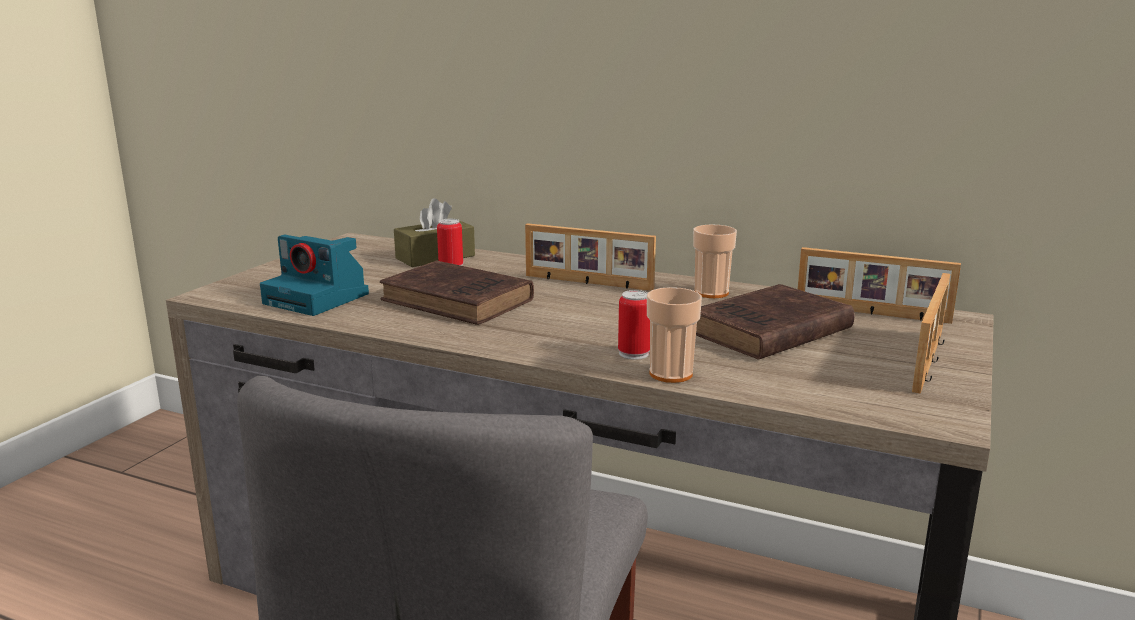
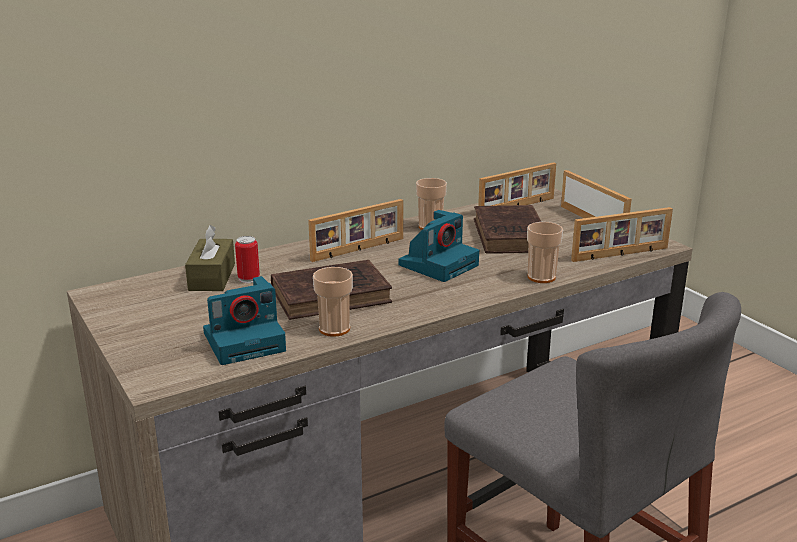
camera: 55 degrees left, 5 degrees up
(383, 320) = (334, 329): none -> cup
(613, 320) = (439, 264): none -> camera
(633, 353) = (500, 276): can -> none
(844, 402) = (620, 255): none -> picture frame

